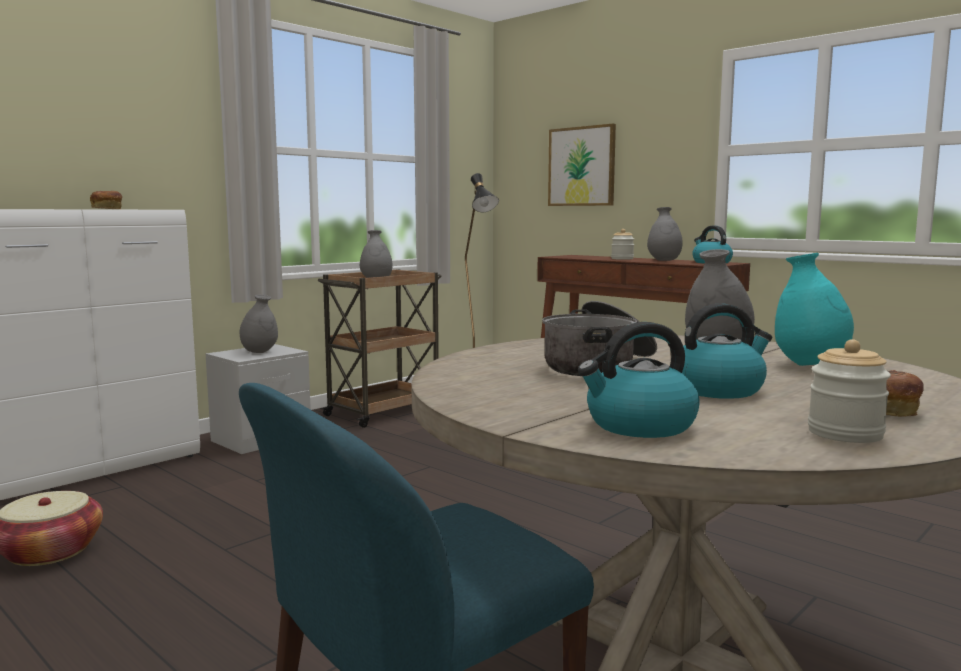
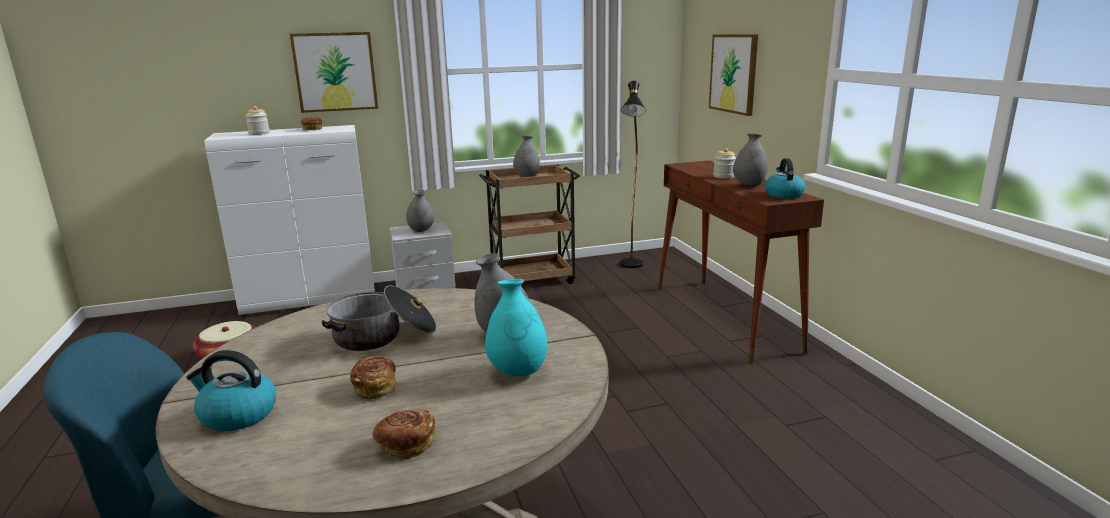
camera: 30 degrees right, 10 degrees up
(129, 135) = (335, 72): none -> picture
(718, 389) = (376, 387): kettle -> bread
(845, 433) = (313, 463): jar -> jar (259, 133)

